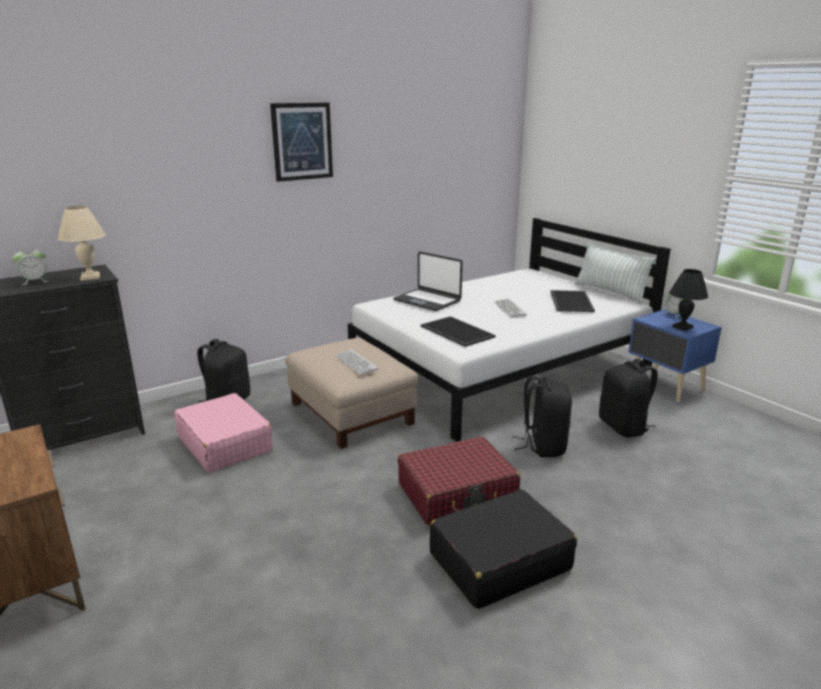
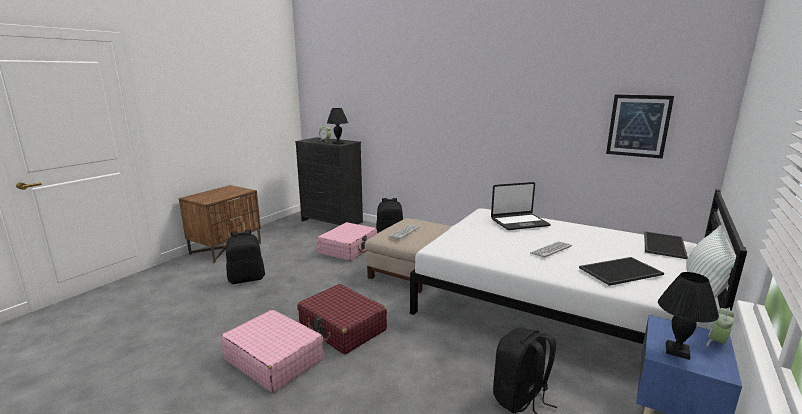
camera: 65 degrees right, 5 degrees down
(90, 277) = (338, 143): beige table lamp -> black table lamp
(302, 141) = (476, 85): picture -> picture (638, 125)
(427, 300) = (519, 222): laptop -> laptop turned 120 degrees counterclockwise
(455, 331) = (468, 240): tray -> tray (662, 244)
(499, 561) = (274, 359): black suitcase -> pink suitcase
(542, 445) = (438, 353): black backpack -> black backpack (247, 279)

